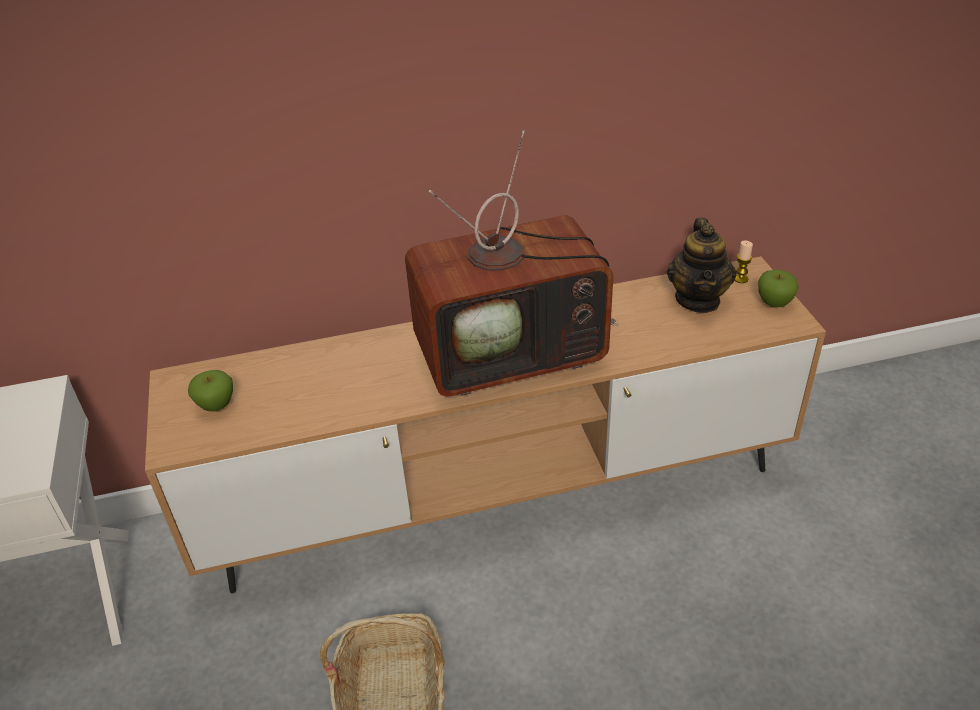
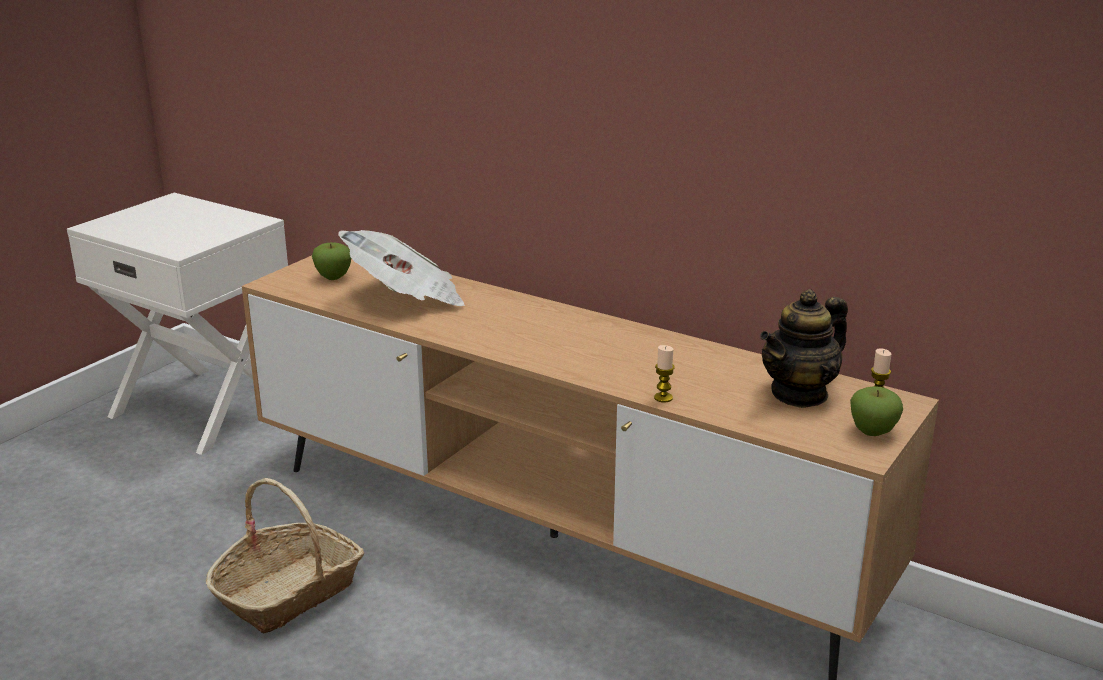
camera: 45 degrees right, 15 degrees down
(319, 387) = (406, 298): none -> newspaper
(514, 351) = (571, 346): television -> none
(639, 356) = (663, 398): none -> candle

